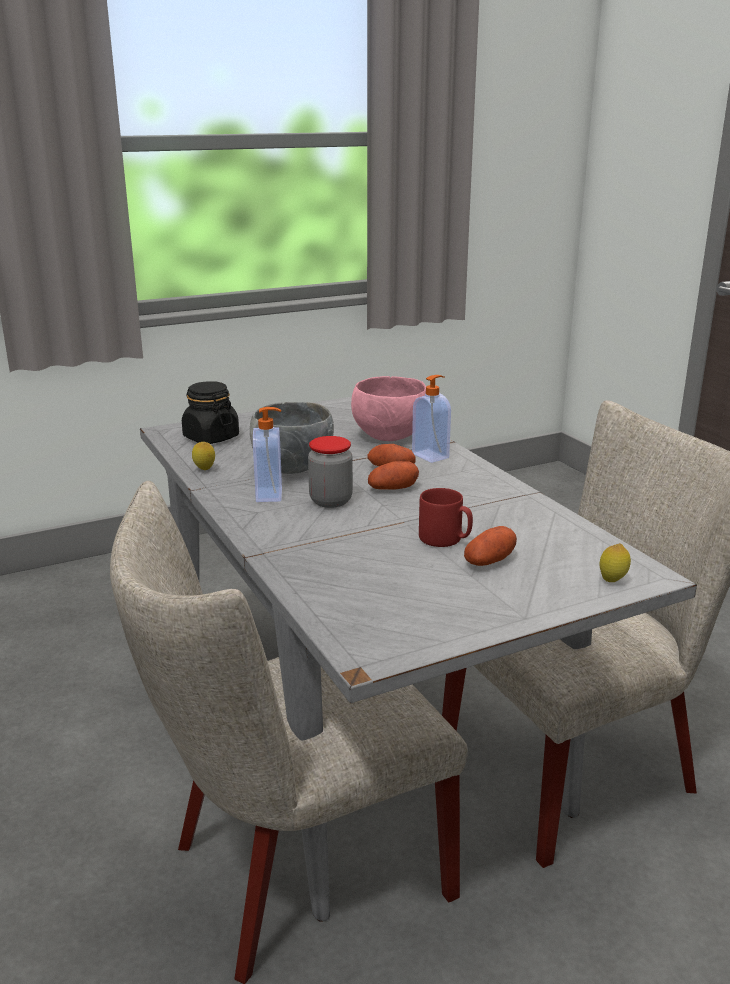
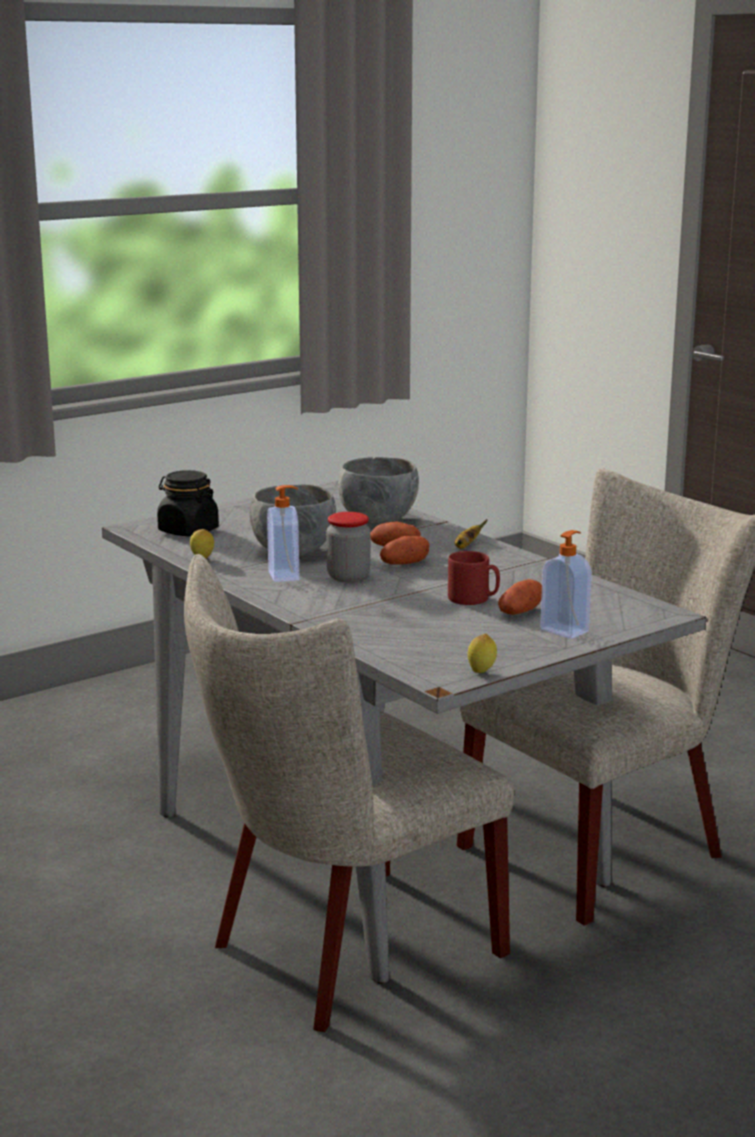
camera: 10 degrees left, 5 degrees down
(388, 436) = (377, 520): pink bowl -> grey bowl
(431, 456) = (429, 535): soap dispenser -> soap dispenser (565, 630)
(461, 472) = (466, 547): none -> banana
(612, 581) = (633, 619): lemon -> lemon (481, 672)

